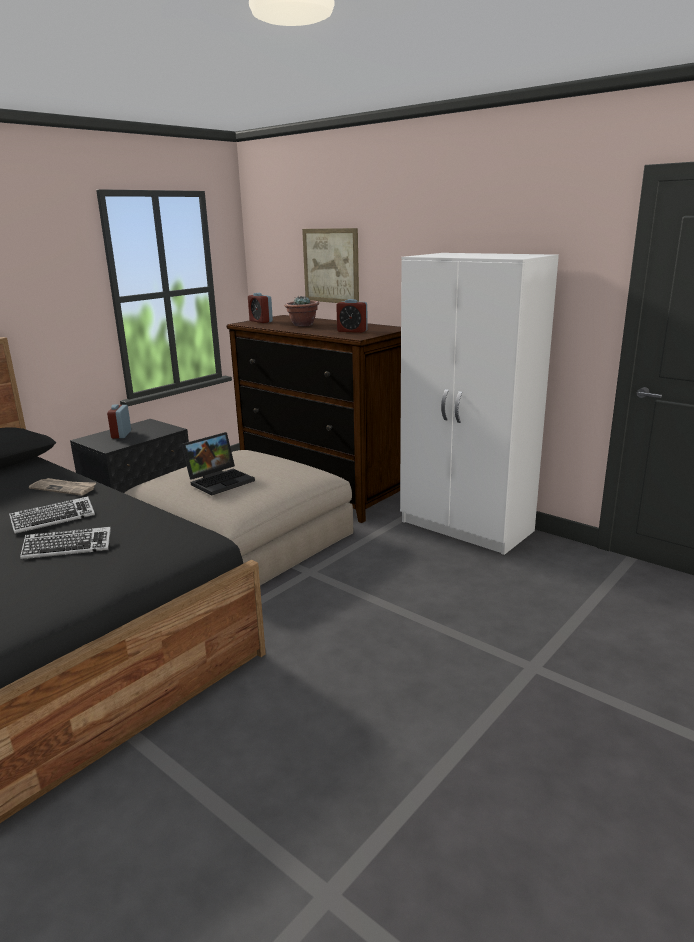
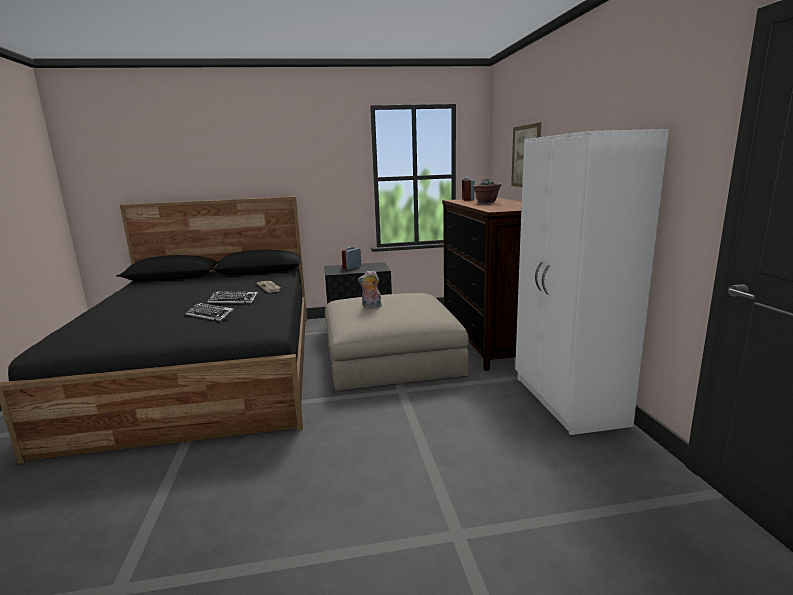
camera: 40 degrees right, 5 degrees down
(220, 481) = (371, 306): laptop -> plush toy
(352, 331) = (505, 207): alarm clock -> none

